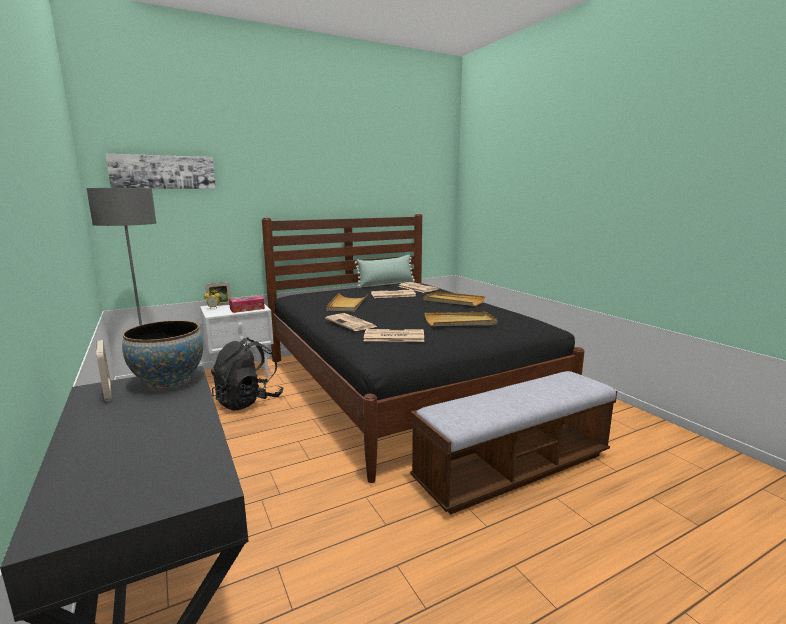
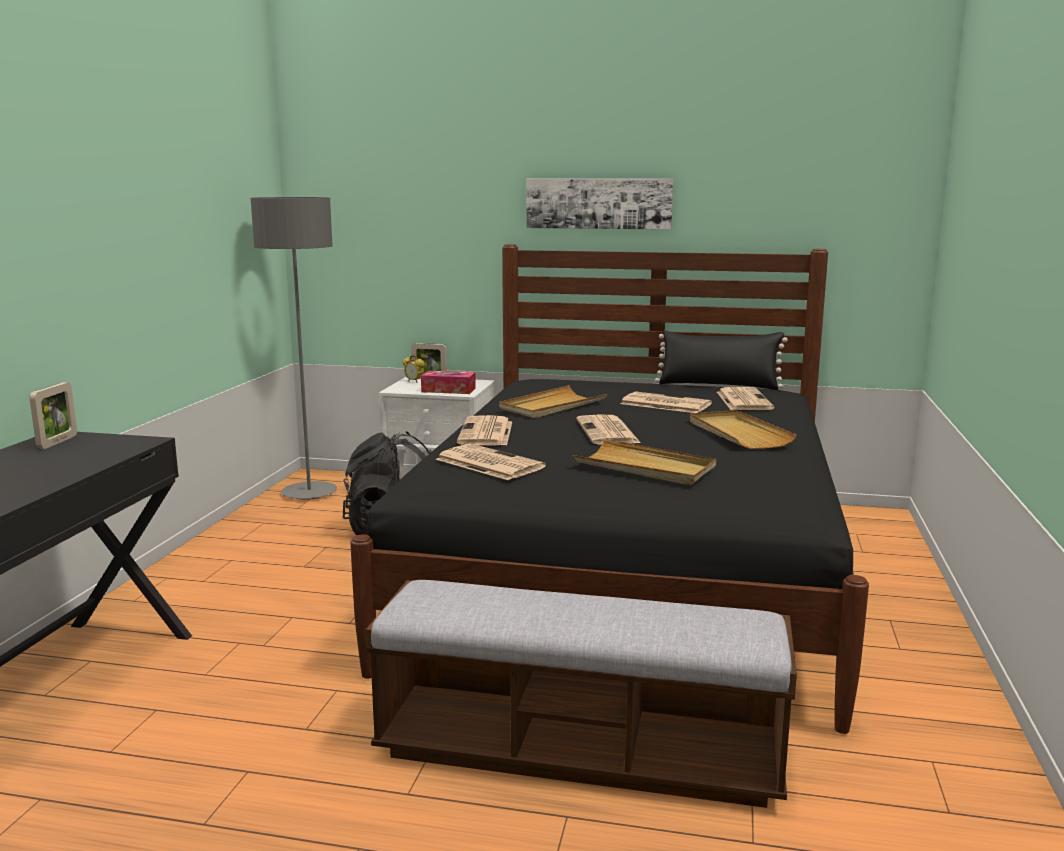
camera: 40 degrees right, 0 degrees up
(163, 172) = (375, 171): picture -> picture (598, 203)
(169, 381) = (115, 445): bowl -> none
(386, 284) = (718, 385): green pillow -> black pillow
(405, 311) = (608, 432): none -> newspaper

